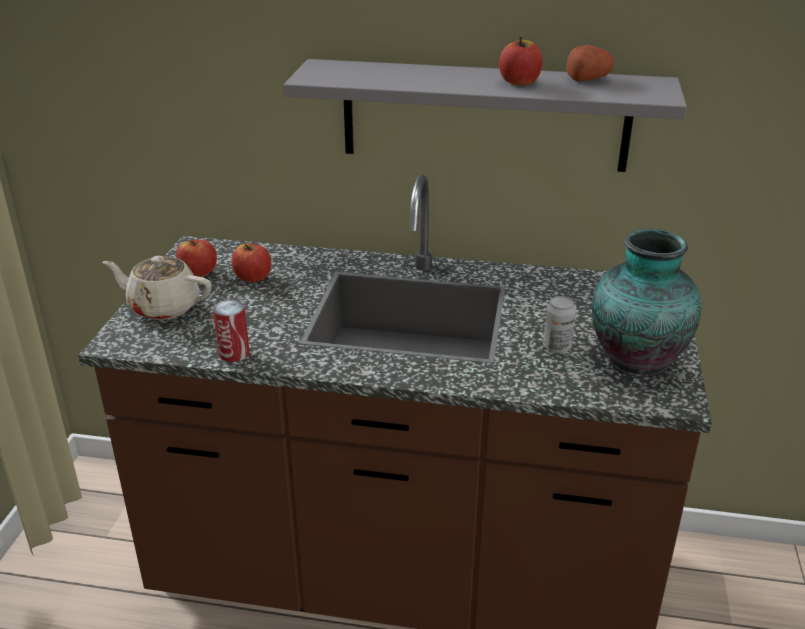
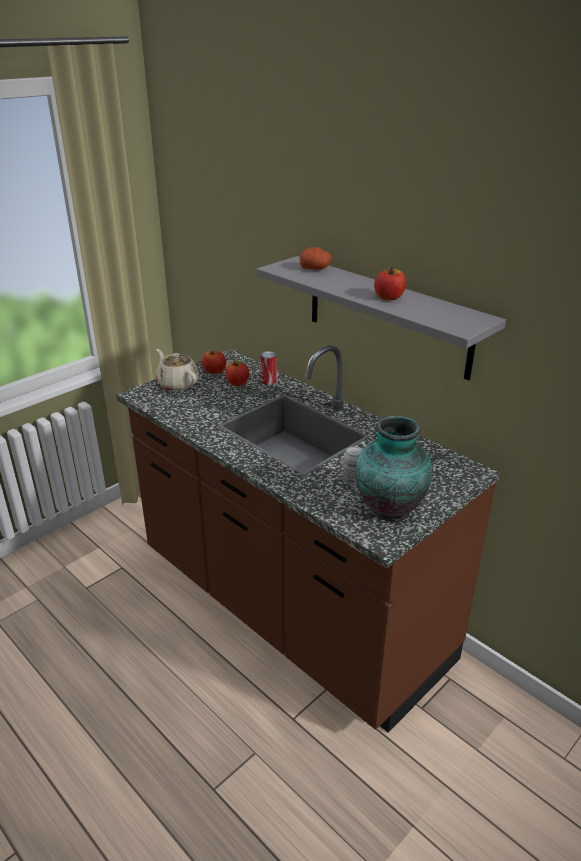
camera: 35 degrees right, 0 degrees up
(234, 353) = (181, 419): can -> can (268, 381)
(587, 79) = (438, 305): potato -> potato (316, 268)

